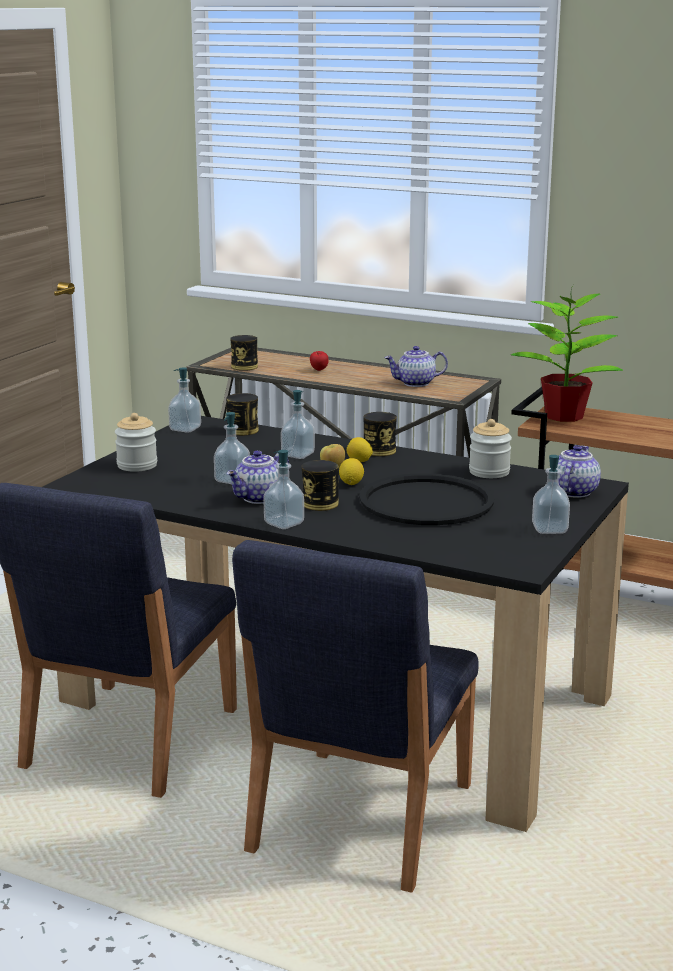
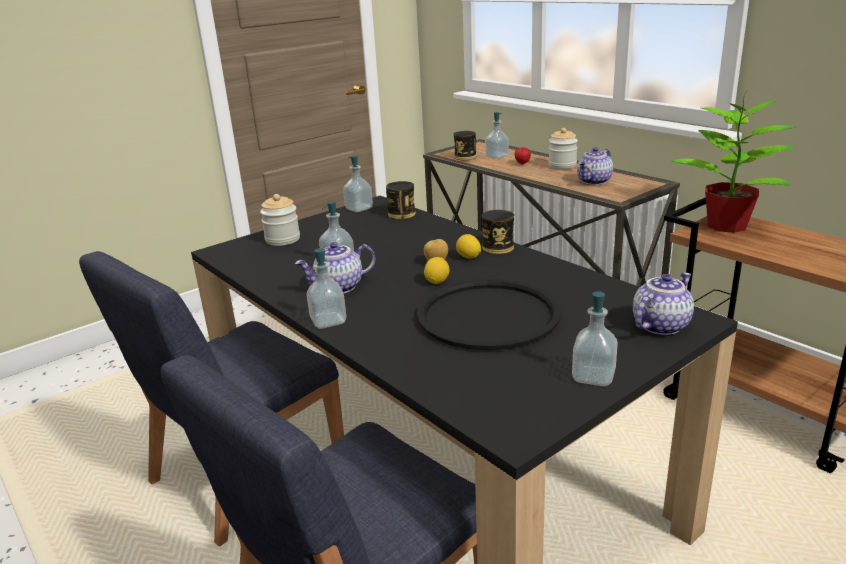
camera: 25 degrees right, 5 degrees up
(297, 455) = (421, 244): soap dispenser -> soap dispenser (497, 156)
(320, 504) = (384, 302): can -> none
(415, 383) = (594, 181): teapot -> teapot turned 60 degrees counterclockwise
(489, 472) = (585, 286): jar -> jar (562, 165)

